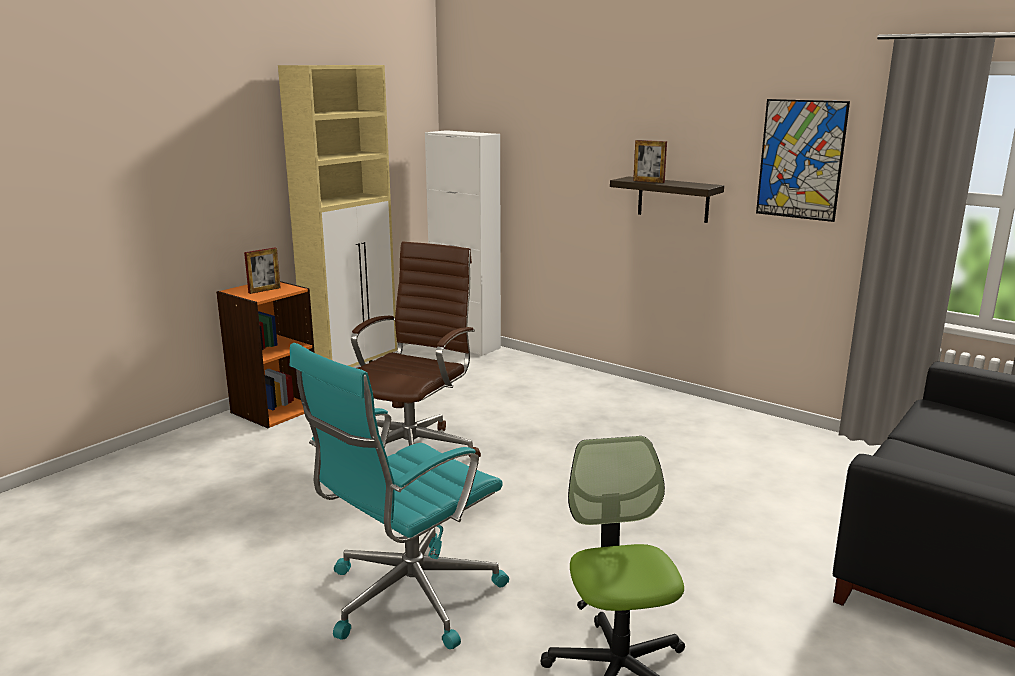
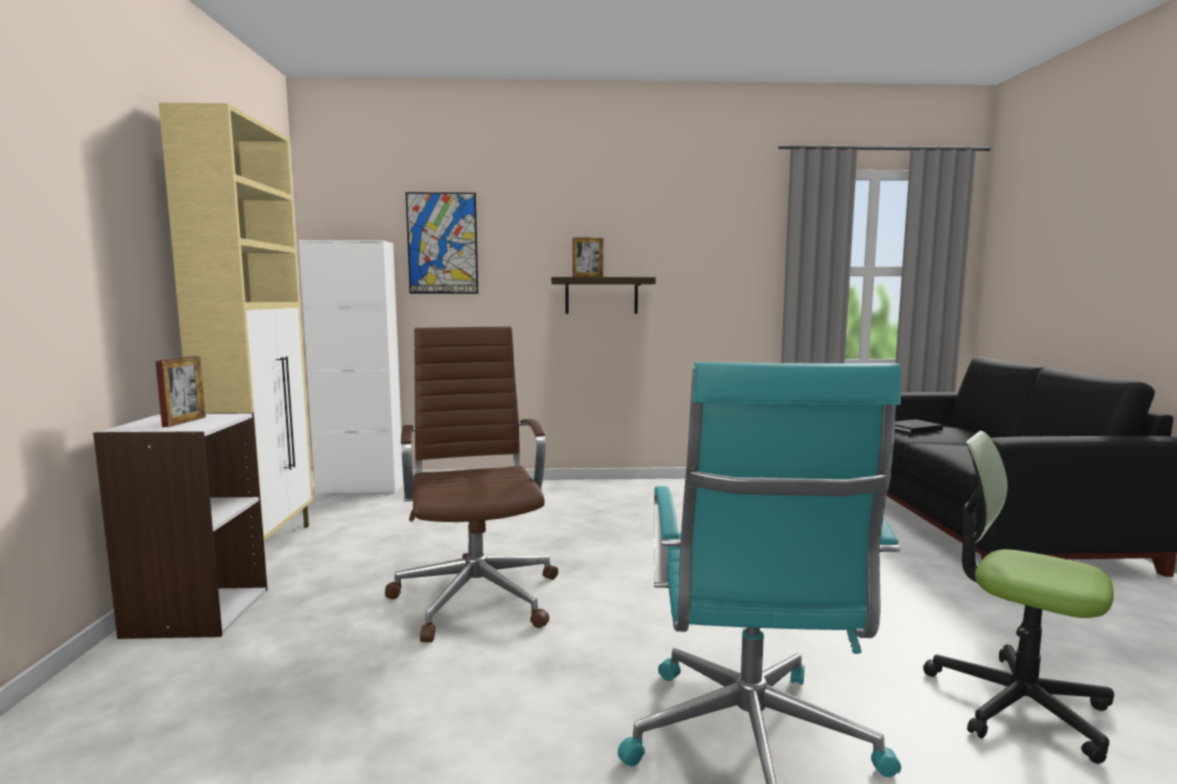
camera: 40 degrees left, 10 degrees down
(274, 410) = (196, 612): orange bookcase -> white bookcase
(801, 159) = (717, 250): picture -> picture (442, 243)
(947, 423) = (913, 429): none -> black book

